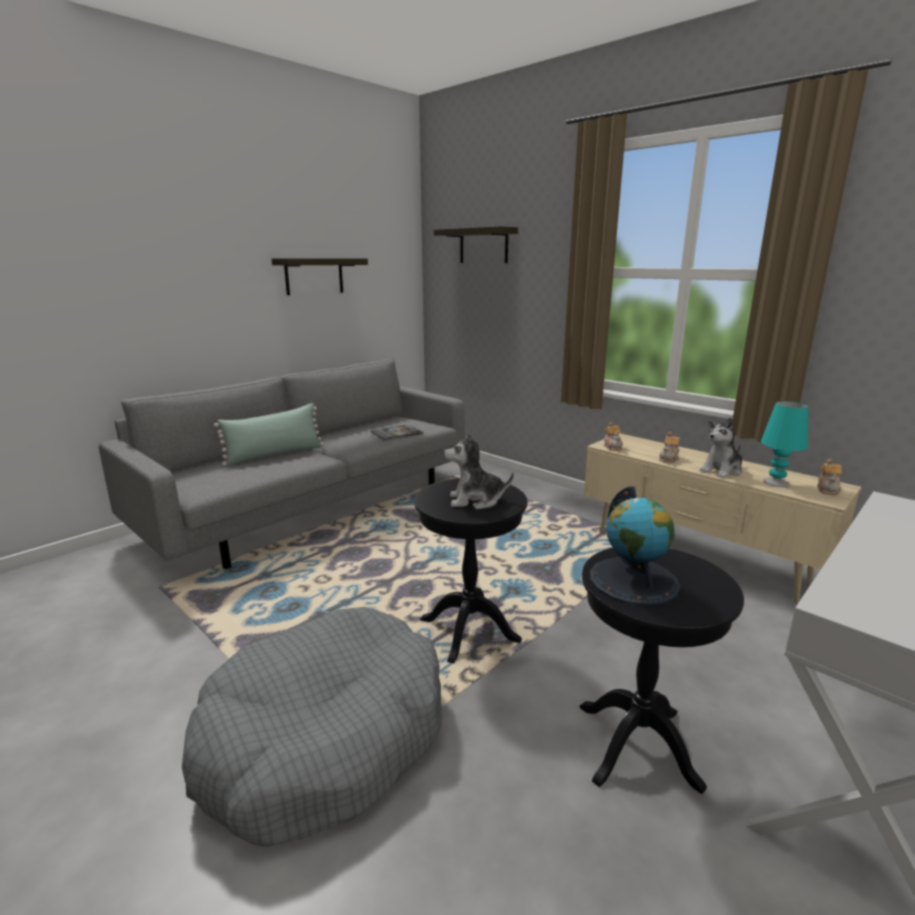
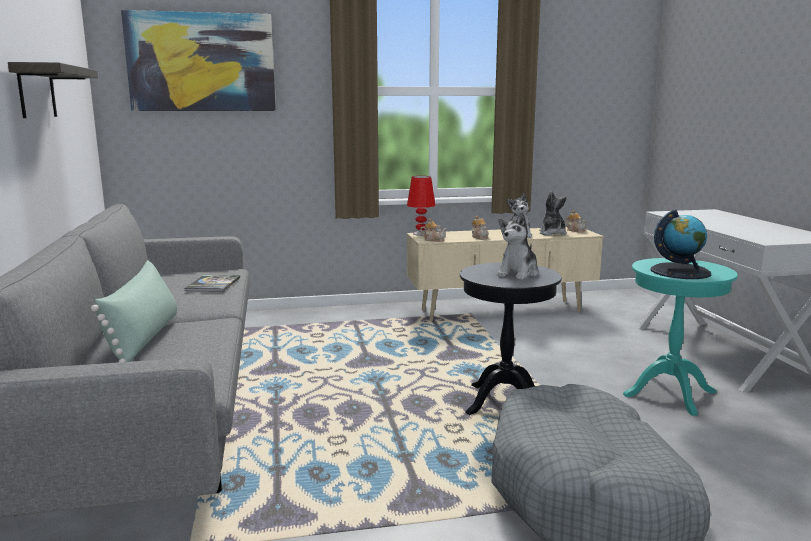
camera: 55 degrees left, 5 degrees down
(483, 246) = (201, 62): shelf -> picture
(625, 437) = (421, 234): none -> red table lamp
(637, 745) = (669, 393): black side table -> turquoise side table
(775, 482) = (552, 233): turquoise table lamp -> plush toy

